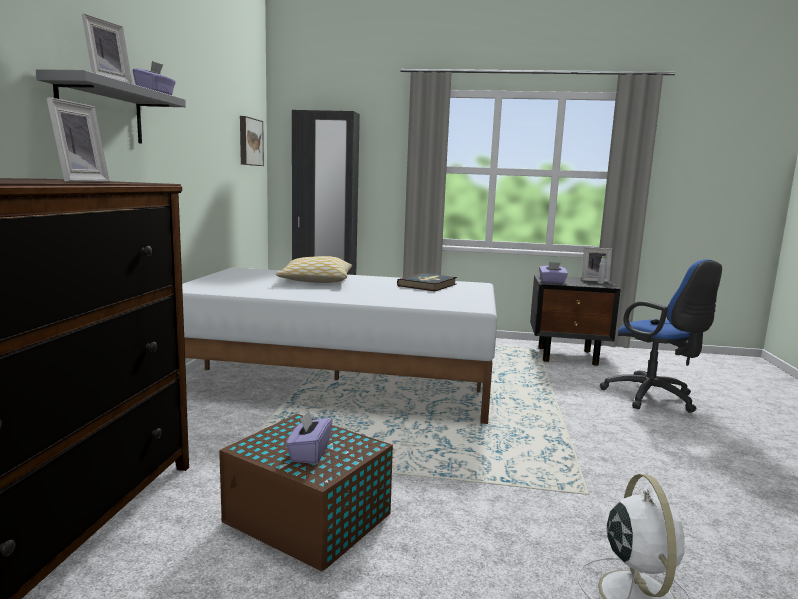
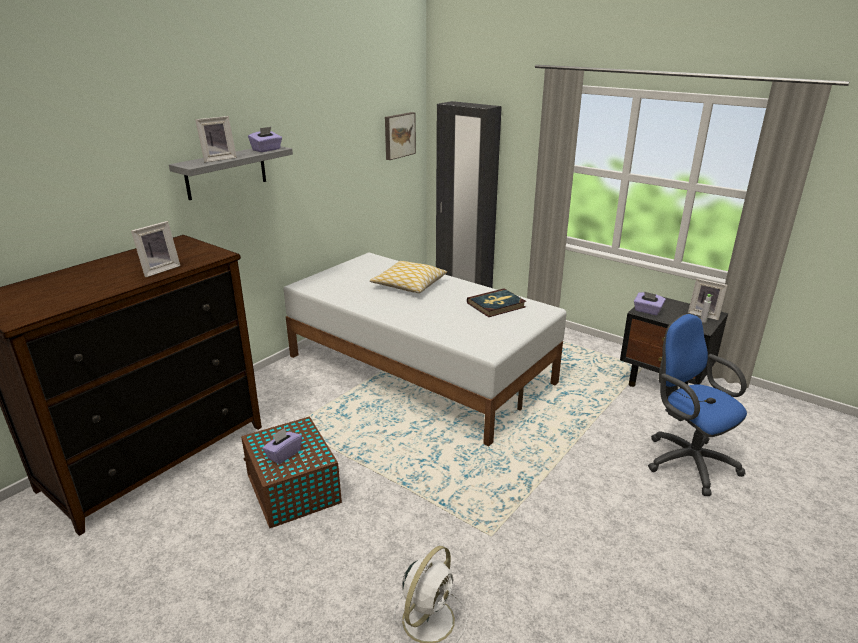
camera: 30 degrees right, 15 degrees up
(654, 398) = (686, 460): blue office chair -> blue office chair turned 150 degrees clockwise

